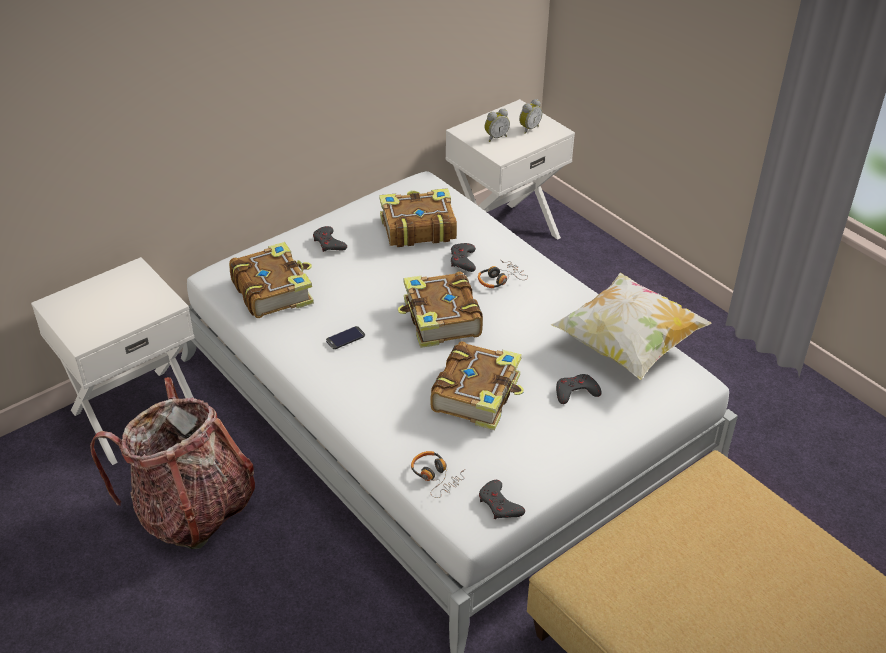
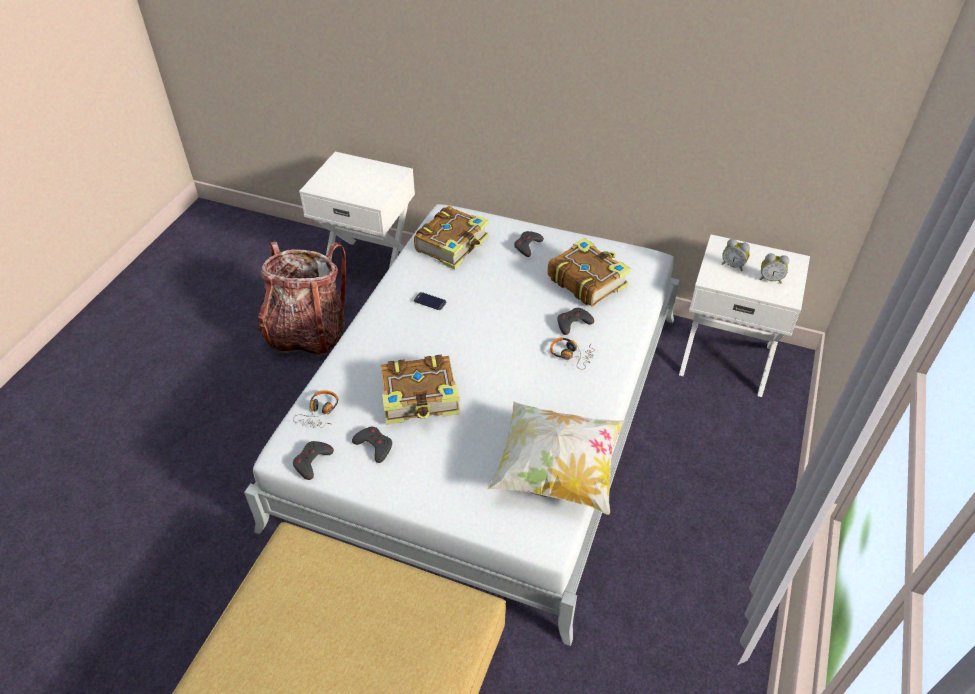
camera: 60 degrees right, 5 degrees up
(440, 320) = (490, 341): book -> none
(576, 392) = (470, 459): grey game controller -> grey game controller (374, 446)

